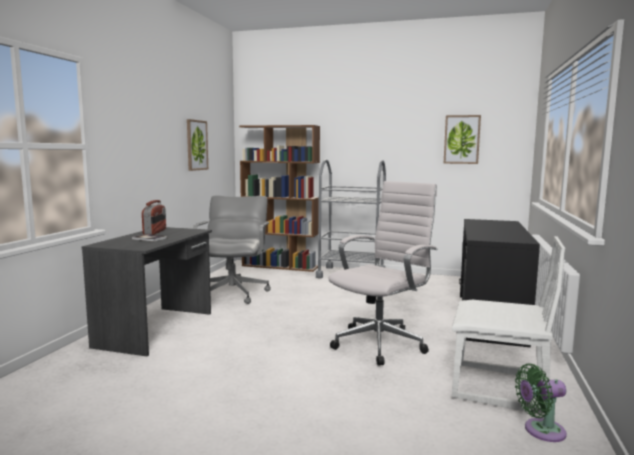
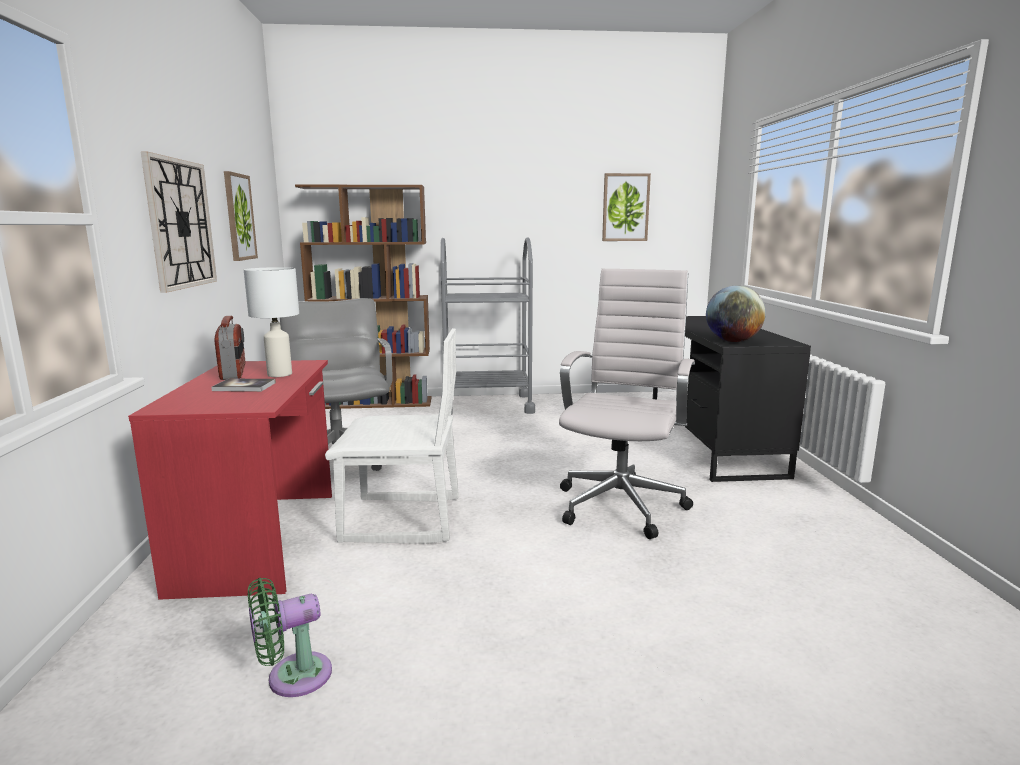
camera: 20 degrees left, 5 degrees up
(148, 149) = (180, 224): none -> wall clock
(157, 329) = (262, 539): grey desk -> red desk
(176, 234) = (280, 374): none -> white table lamp
(483, 237) = (732, 341): none -> globe
(498, 388) = (816, 543): white chair -> white chair (401, 520)
(540, 431) = (916, 594): green fan -> green fan (292, 677)

